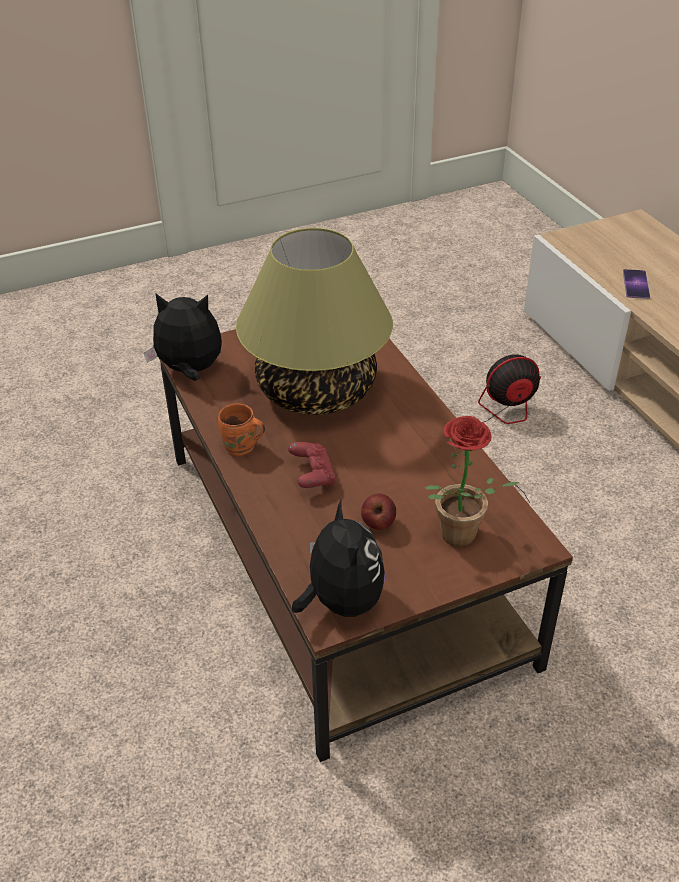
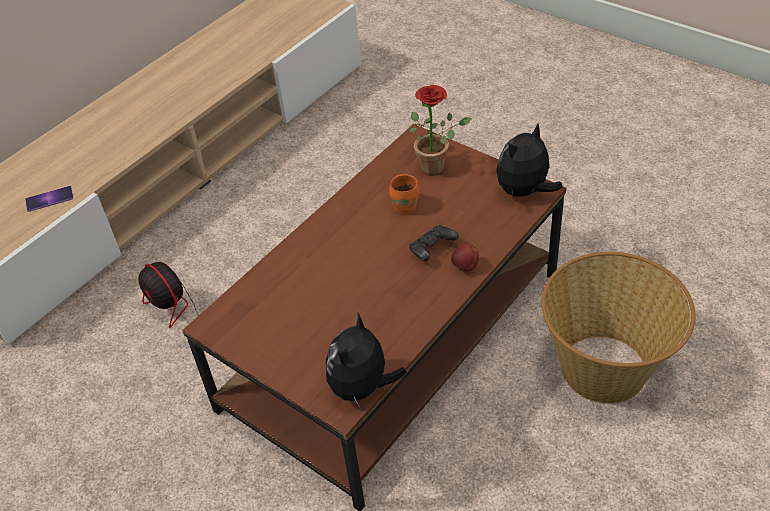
camera: 115 degrees left, 5 degrees up
(144, 722) = (605, 369): none -> basket
(190, 371) = (362, 388): plush toy -> plush toy turned 45 degrees clockwise
(241, 448) = (433, 301): orange mug -> orange mug (405, 205)
(312, 476) = (432, 250): red game controller -> black game controller
(315, 391) = (337, 293): table lamp -> none
(378, 524) = (451, 202): apple -> apple (465, 267)

